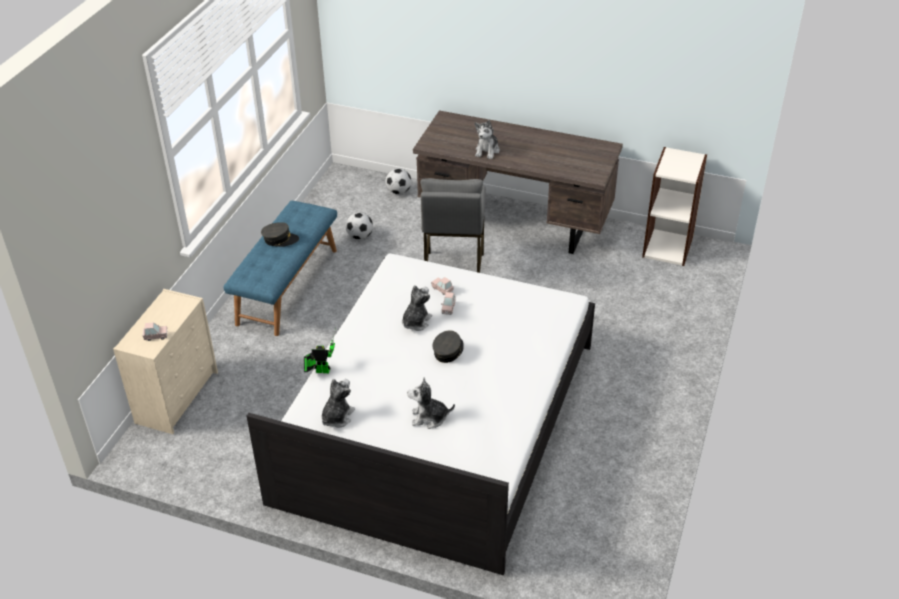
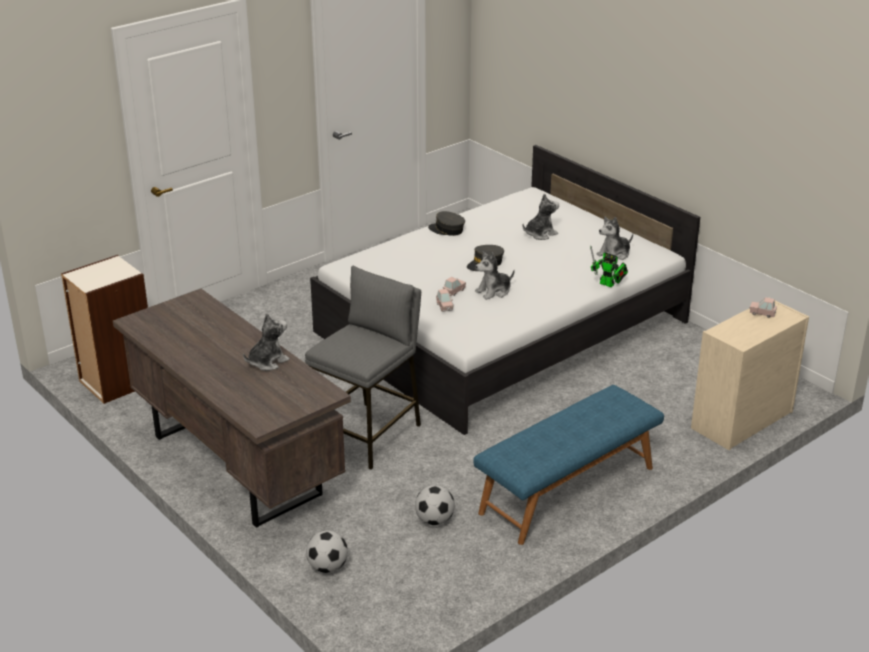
camera: 150 degrees left, 10 degrees down
(280, 239) = (571, 432): grey cap -> grey cap (446, 230)
(429, 418) = (540, 234): plush toy -> plush toy turned 60 degrees counterclockwise

